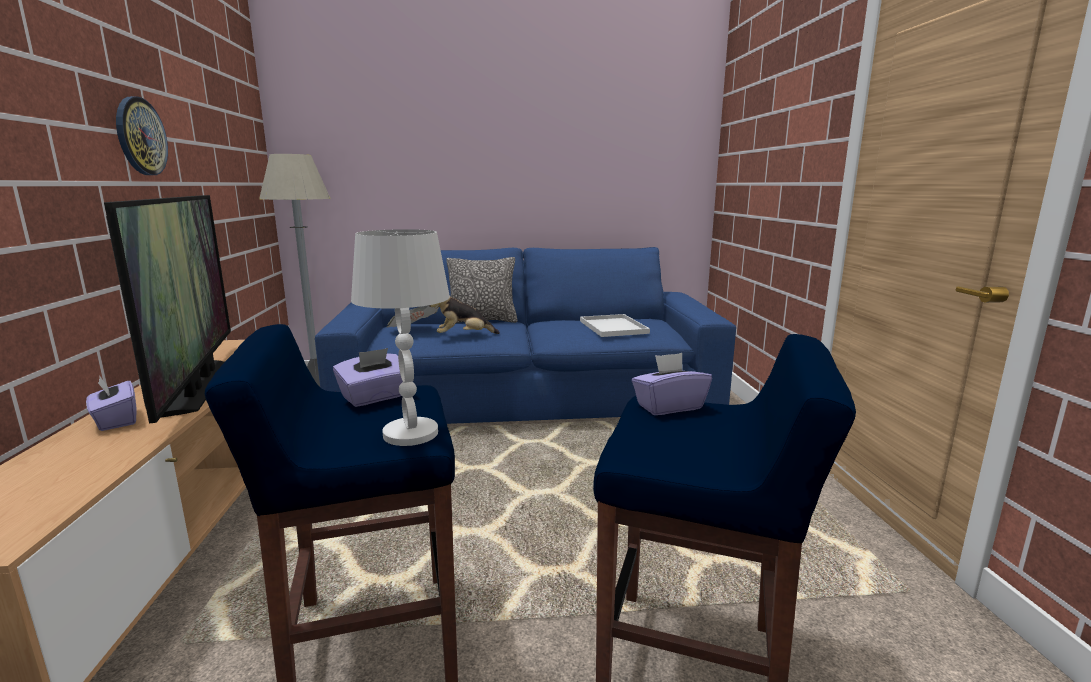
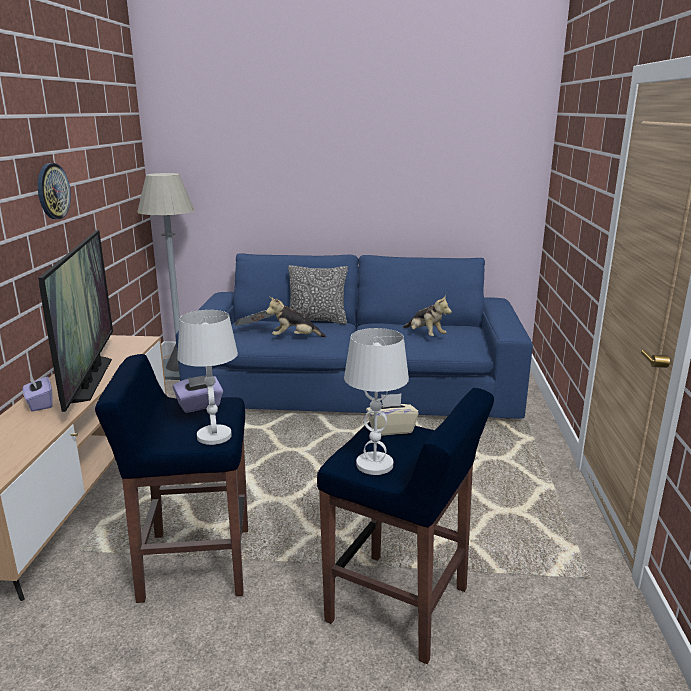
camera: 10 degrees right, 5 degrees up
(612, 326) = (425, 335): white tray -> plush toy
(669, 406) = (391, 429): purple tissue box -> beige tissue box
(681, 453) = (374, 465): none -> white table lamp

